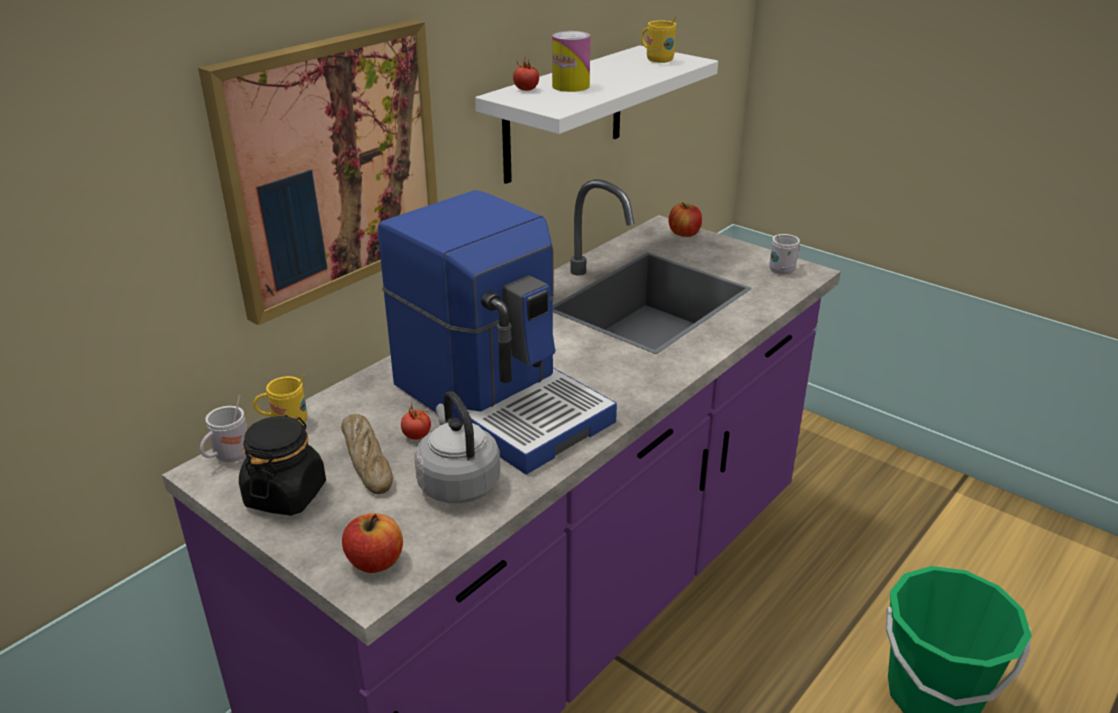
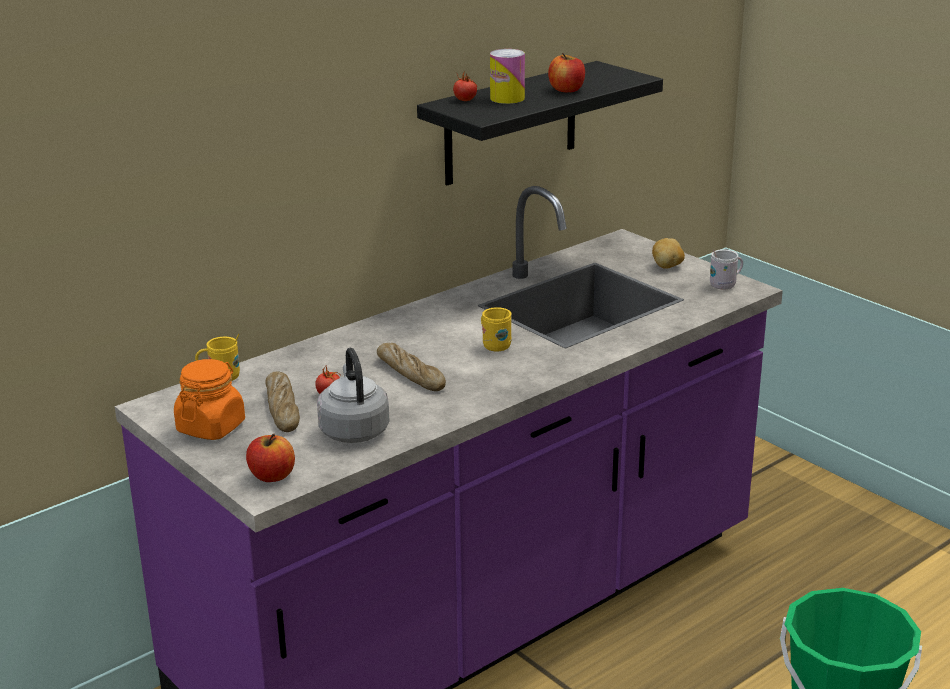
camera: 10 degrees right, 5 degrees down
(228, 457) = (169, 398): white mug -> none
(286, 494) = (211, 427): black jar -> orange jar
(331, 167) = (278, 159): picture -> none
(501, 401) = (410, 374): coffee machine -> bread
(564, 114) = (511, 124): white shelf -> black shelf
(656, 60) = (603, 76): yellow mug -> yellow mug (494, 345)
(684, 233) = (640, 247): apple -> apple (566, 90)
(719, 252) = (667, 266): none -> potato

